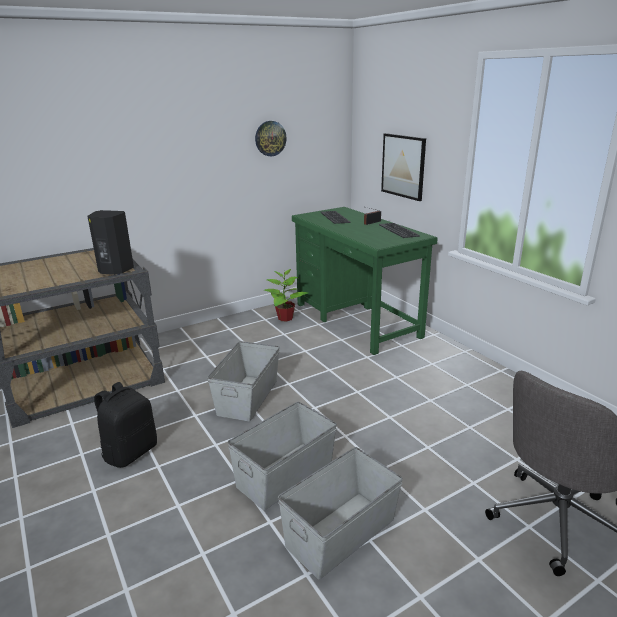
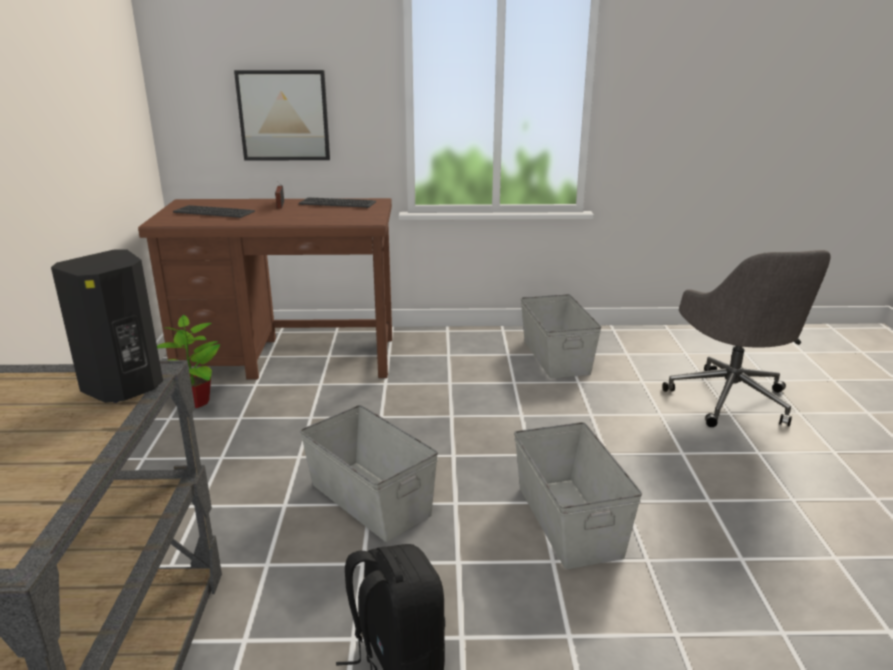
camera: 60 degrees left, 0 degrees up
(270, 138) = (76, 91): wall clock -> none
(342, 532) = (690, 514): grey storage box -> grey storage box (556, 356)
(357, 320) = (289, 357): green desk -> brown desk

